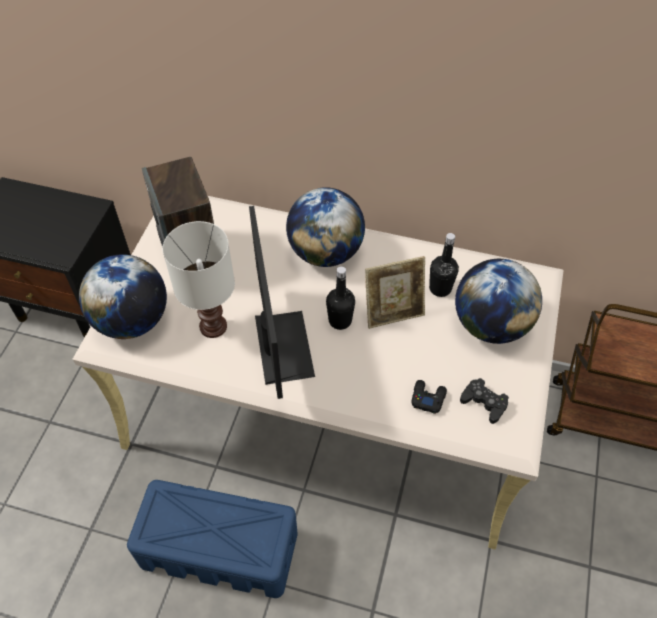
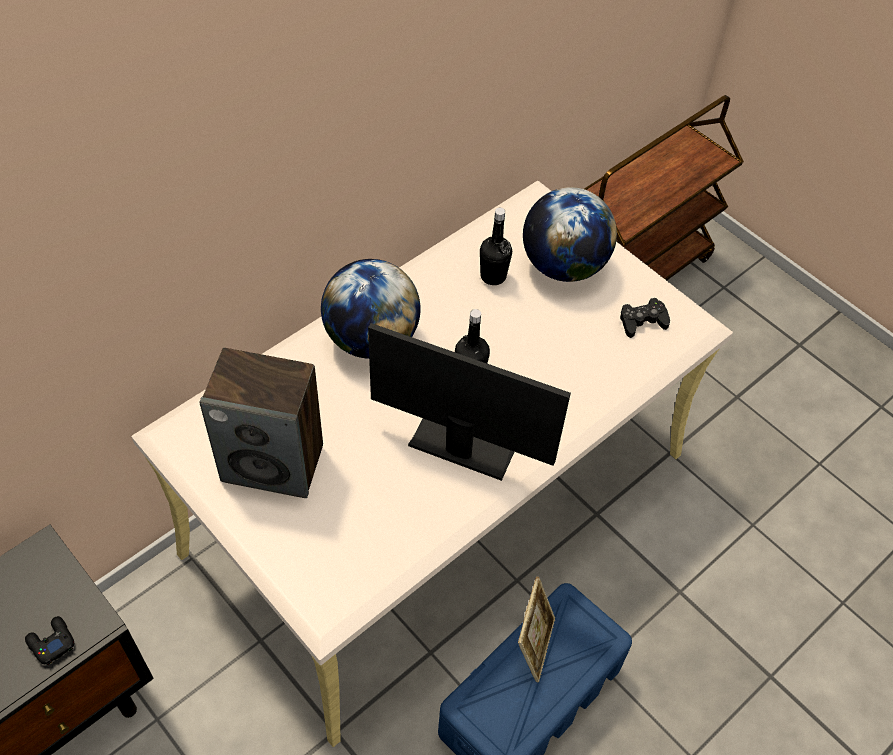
camera: 60 degrees left, 0 degrees up
(132, 321) = (319, 567): globe -> none
(212, 326) = (388, 490): white table lamp -> none
(393, 313) = (493, 328): picture frame -> picture frame (533, 645)
(427, 398) = (609, 358): black game controller -> black game controller (51, 642)

